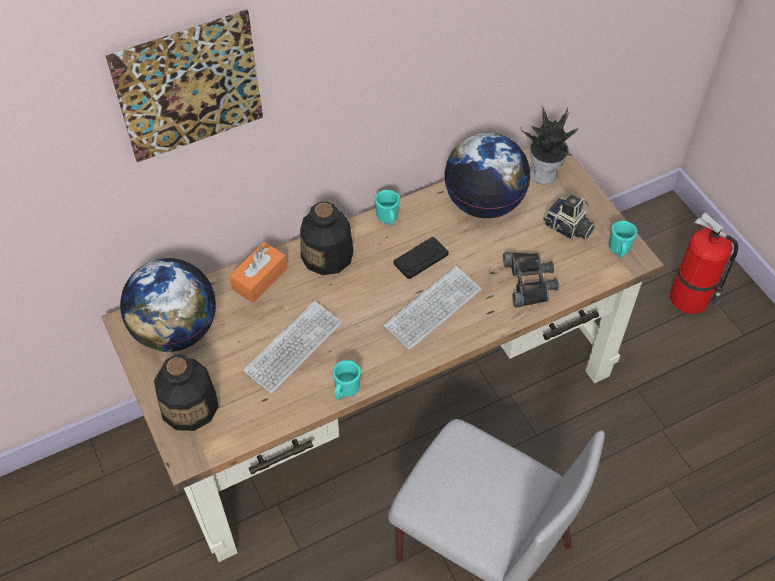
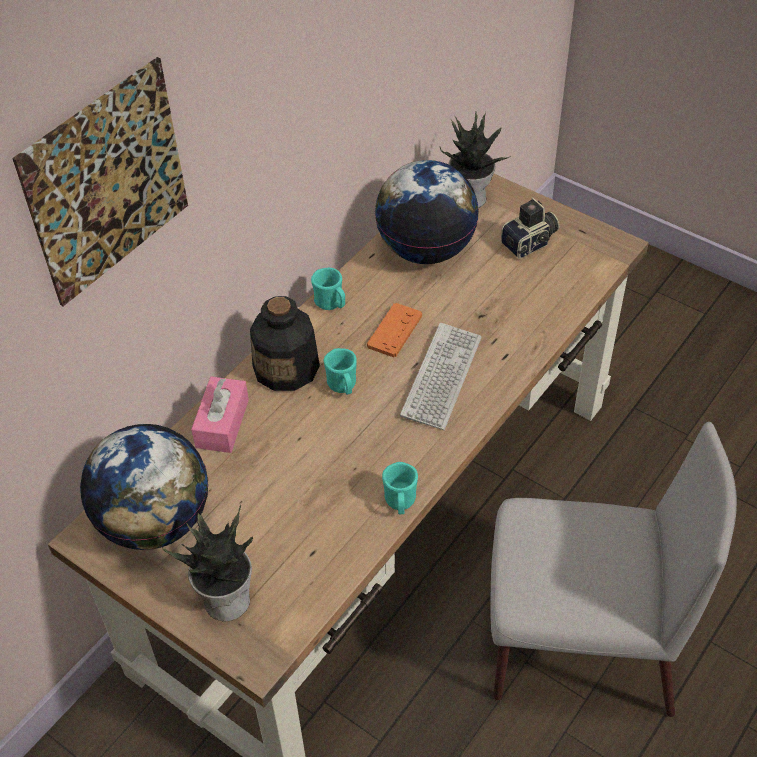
camera: 25 degrees left, 5 degrees down
(190, 406) = (226, 599): bottle -> potted plant
(259, 279) = (222, 423): orange tissue box -> pink tissue box
(293, 347) = (310, 482): keyboard -> none
(421, 258) = (394, 331): black game controller -> orange game controller
(530, 281) = (526, 309): black binoculars -> none
(568, 229) = (530, 243): camera -> camera turned 45 degrees counterclockwise
(619, 250) = (596, 244): turquoise mug -> turquoise mug (343, 387)
(691, 299) = (634, 299): fire extinguisher -> none

